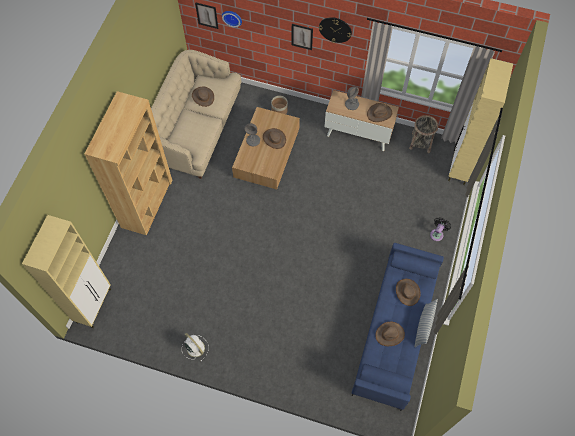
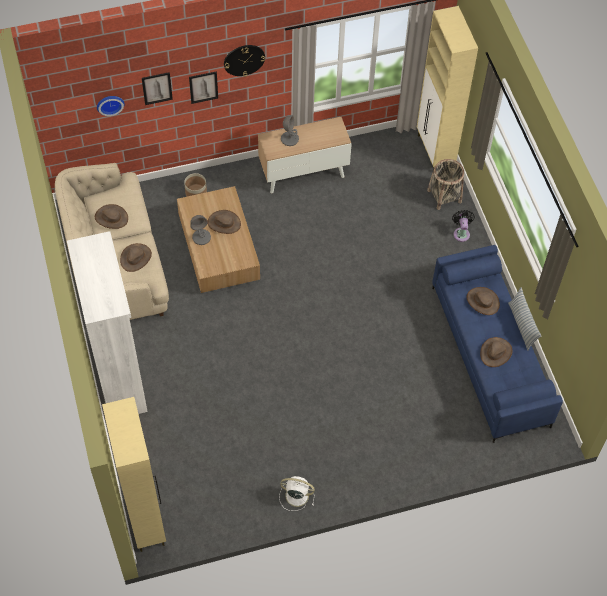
camera: 35 degrees left, 5 degrees down
(147, 203) = (120, 377): brown bookcase -> white bookcase
(207, 15) = (75, 116): picture -> picture (157, 88)
(379, 113) = (326, 133): brown hat -> brown hat (136, 258)
(421, 142) = (377, 147): basket -> basket (444, 196)

